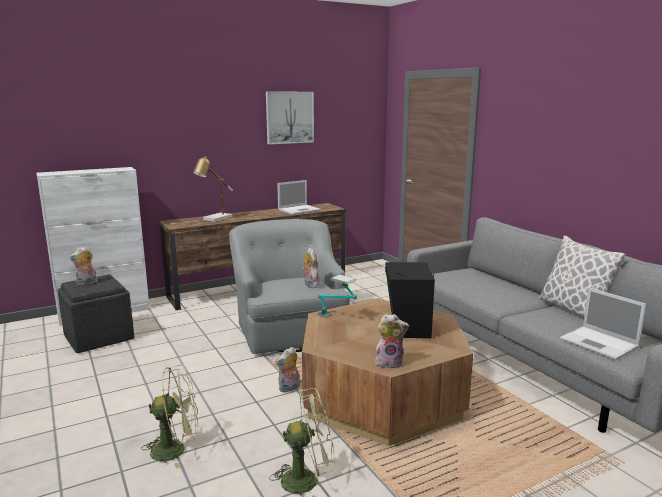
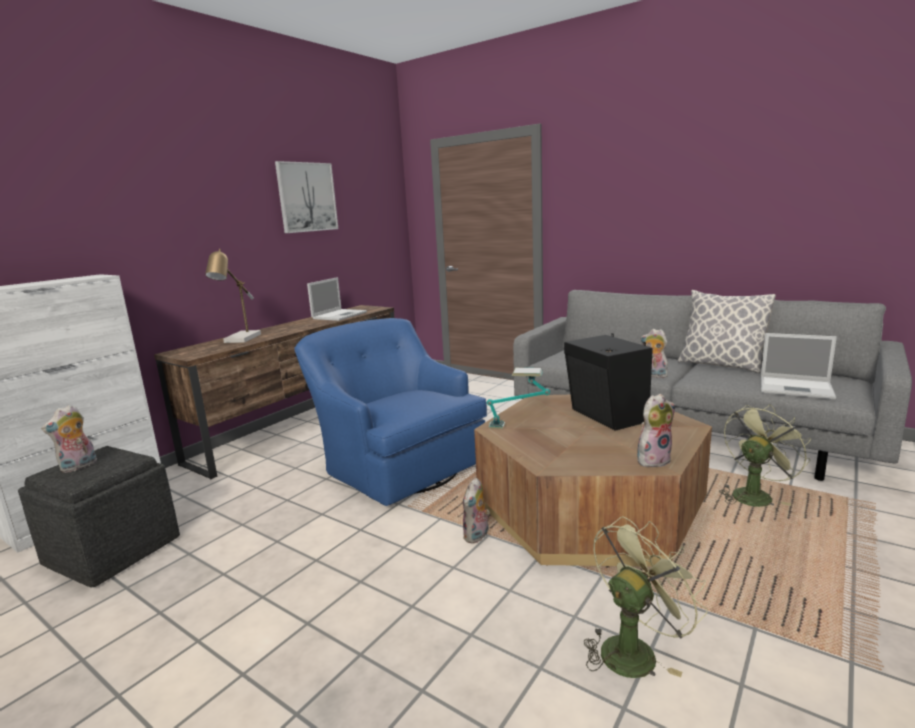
camera: 25 degrees left, 0 degrees up
(176, 449) = (413, 682): green fan -> green fan (754, 494)
(289, 329) = (397, 464): grey armchair -> blue armchair
(310, 285) = (433, 397): plush toy -> plush toy (653, 375)

